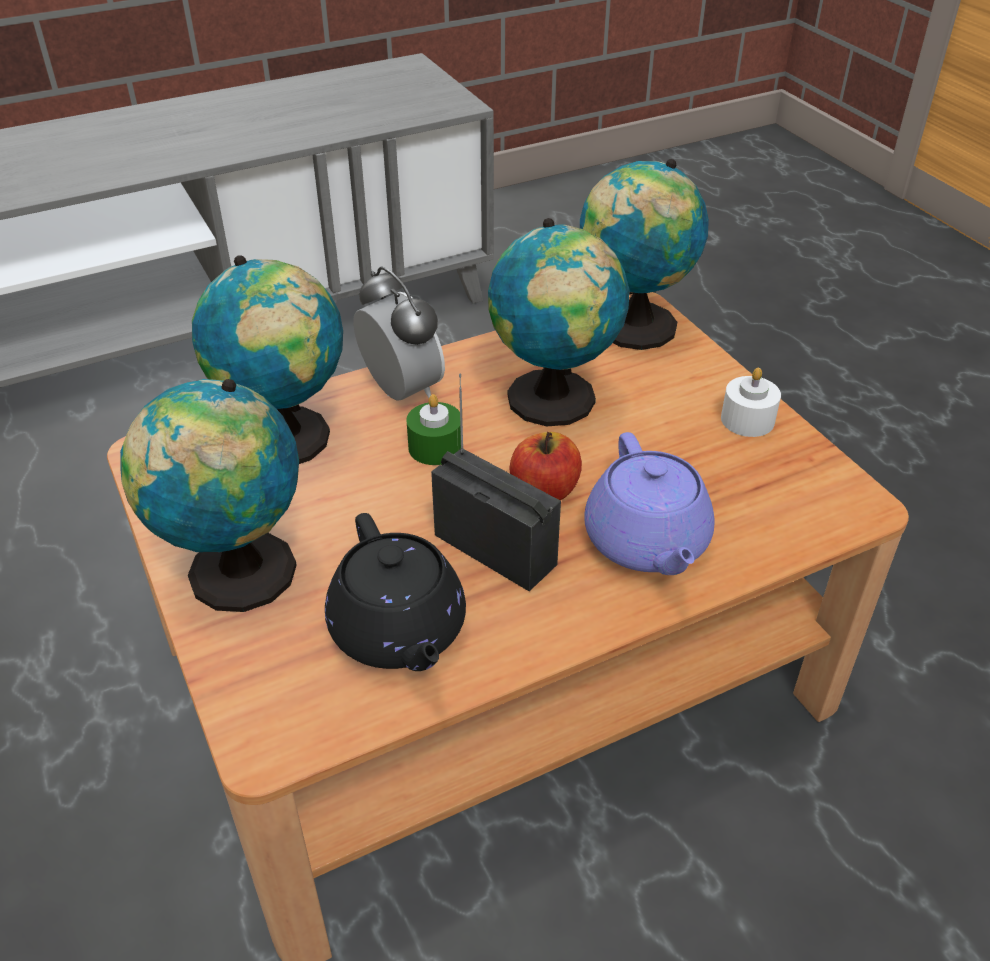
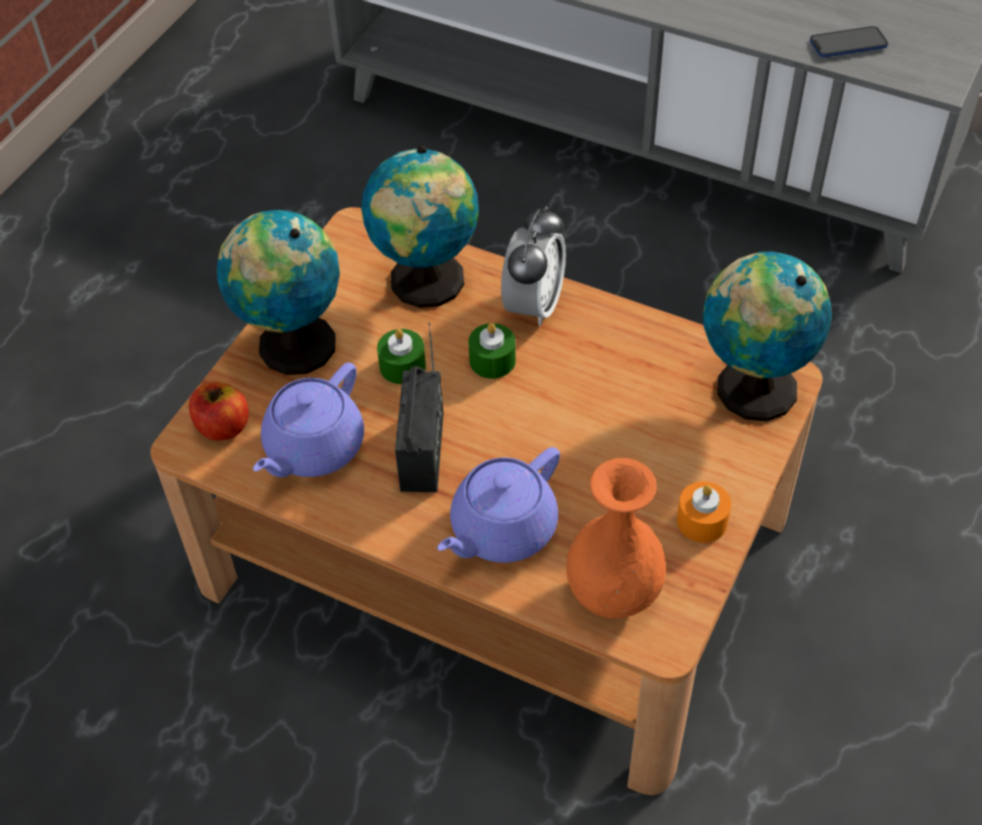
camera: 55 degrees right, 10 degrees up
(368, 115) = (848, 44): none -> phone
(369, 508) = (402, 366): none -> green candle
(399, 631) = (313, 448): black teapot -> purple teapot
(545, 491) = (503, 445): apple -> apple (223, 427)
(554, 402) = (606, 395): globe -> none
(747, 420) = (702, 521): white candle -> orange candle
(785, 507) = (615, 592): none -> orange vase

